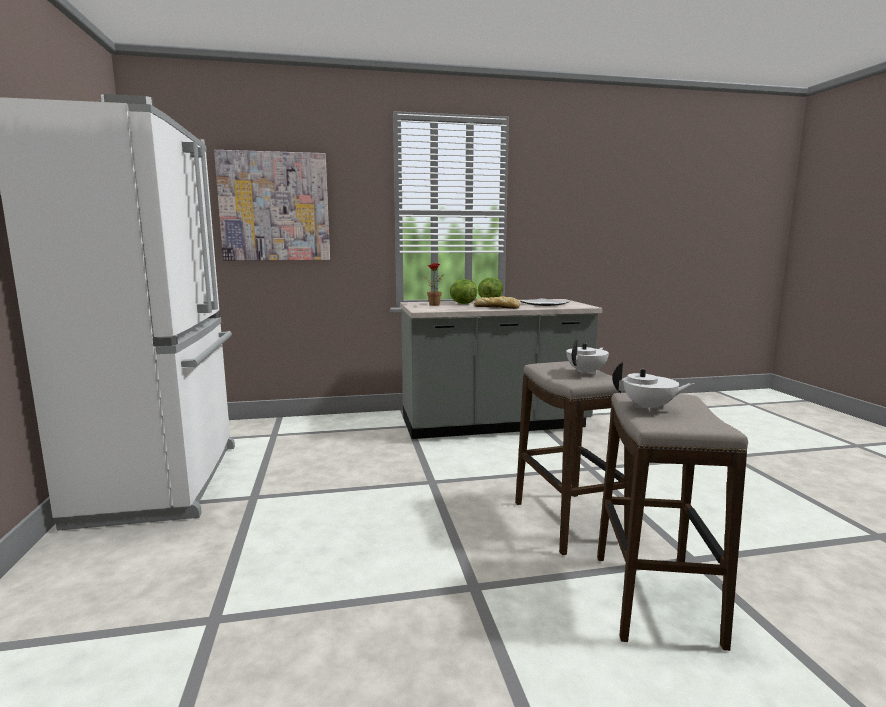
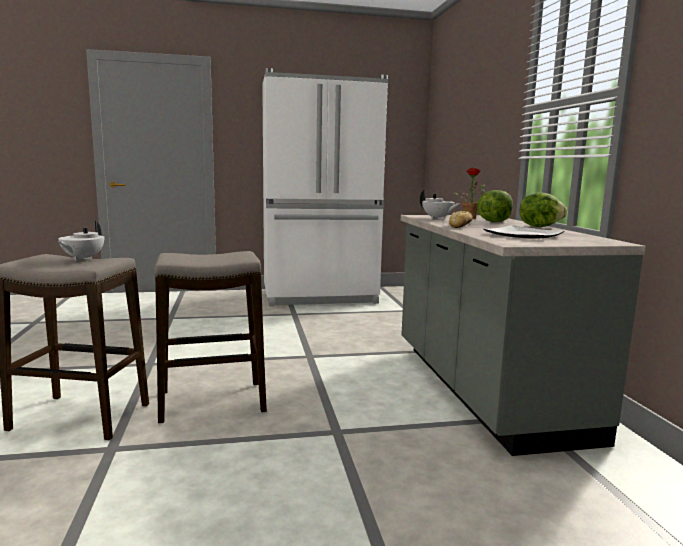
camera: 90 degrees right, 0 degrees up
(274, 207) = (468, 117): picture -> none
(587, 372) = (206, 258): white teapot -> white teapot (437, 218)

